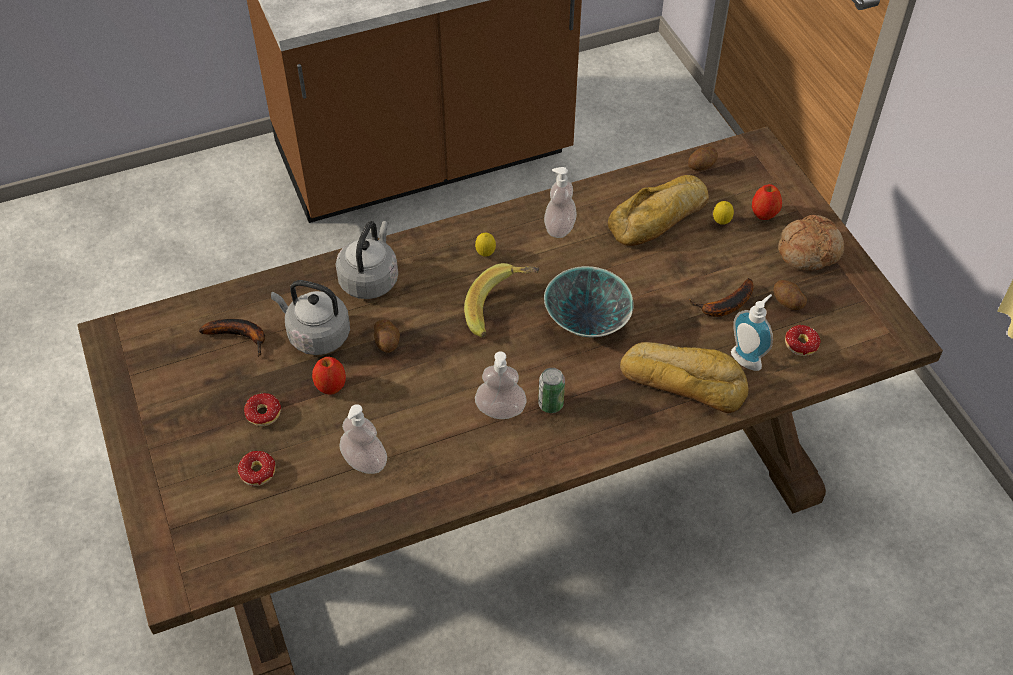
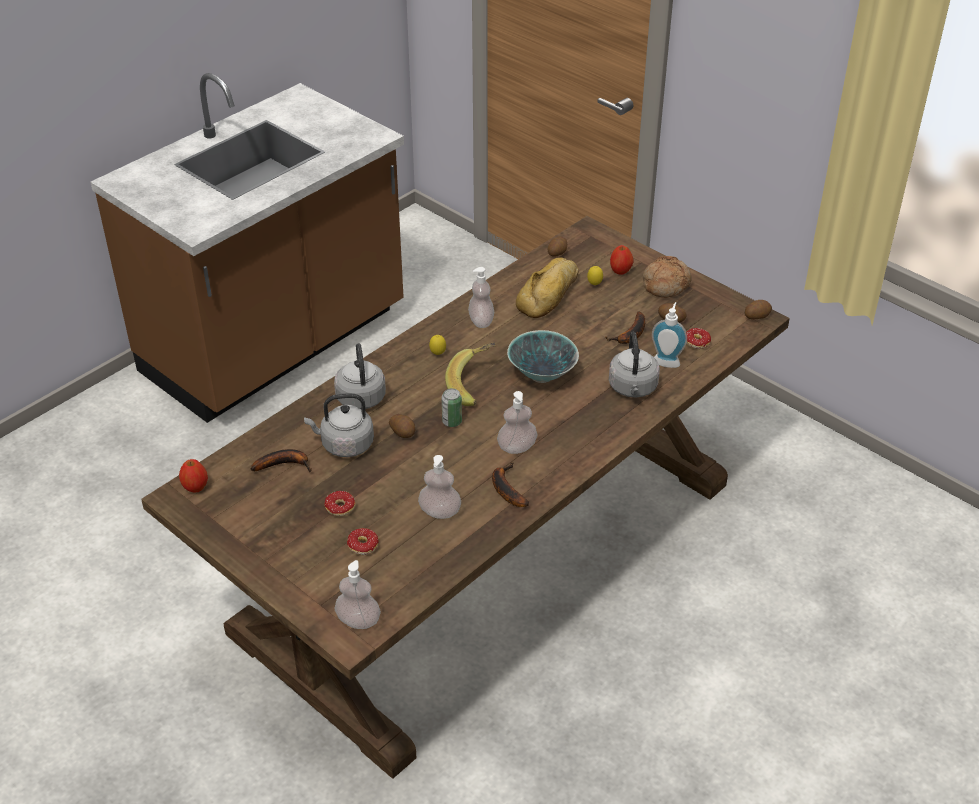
camera: 25 degrees left, 10 degrees down
(195, 567) = (358, 621): none -> soap dispenser
(331, 386) = (380, 473): apple -> apple (195, 487)
(455, 460) = (506, 489): none -> banana
(550, 404) = (550, 432): can -> can (452, 422)
(684, 381) = (633, 388): bread -> grey kettle
(900, 333) = (756, 316): none -> potato

